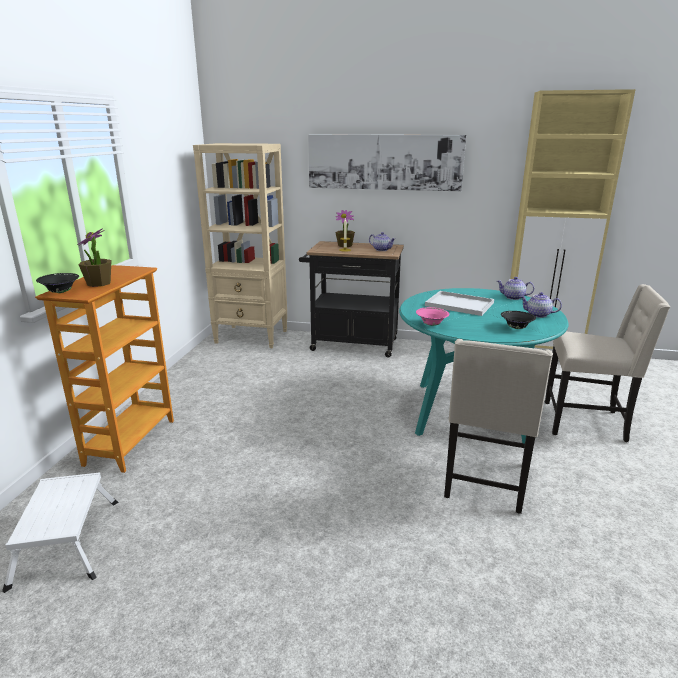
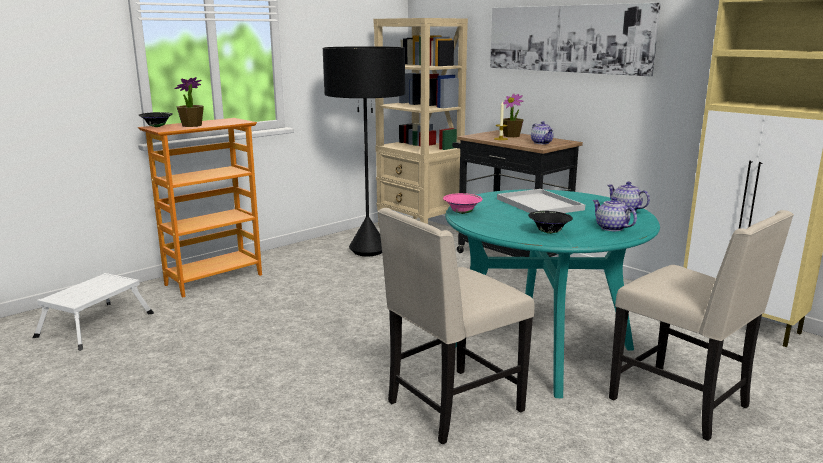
camera: 35 degrees right, 5 degrees down
(238, 369) = (368, 251): none -> black floor lamp

